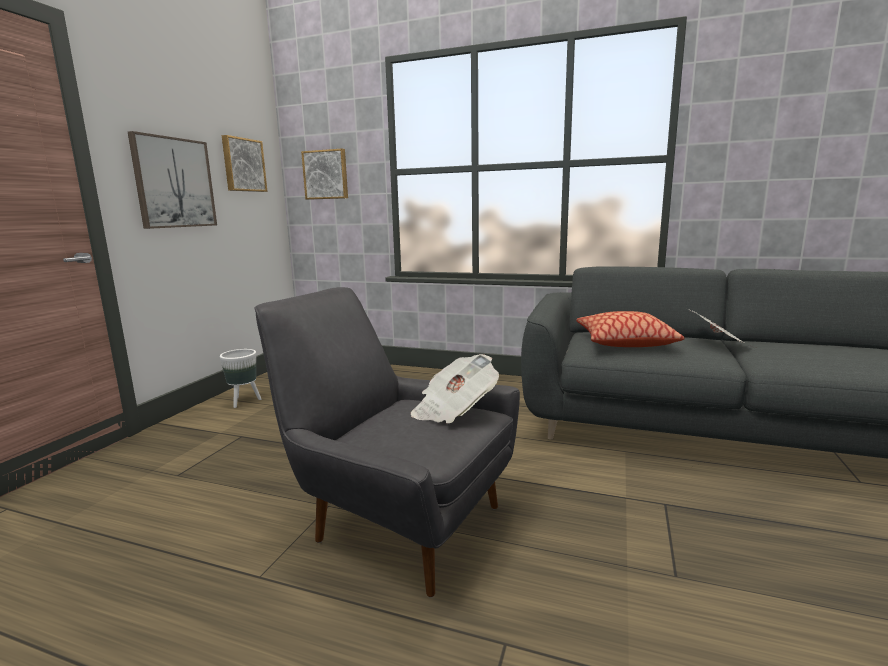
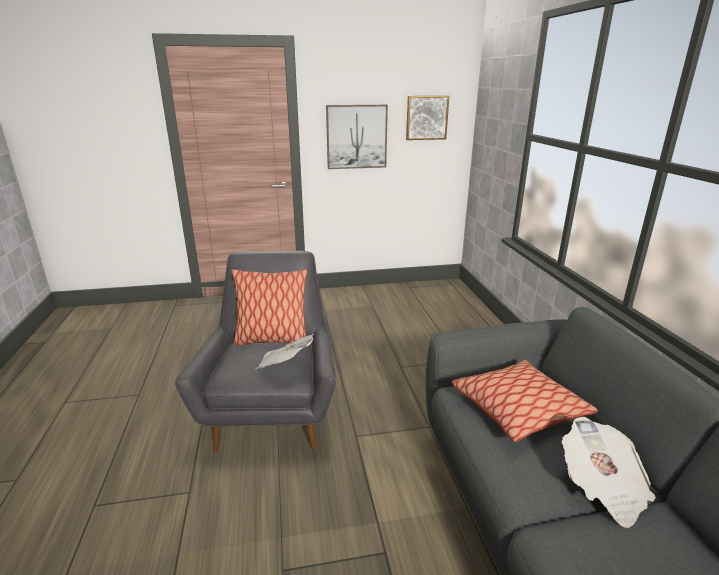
camera: 60 degrees right, 10 degrees up
(244, 401) = (367, 296): white planter -> none
(326, 175) = (493, 128): picture -> none
(377, 411) = (272, 340): none -> pillow

